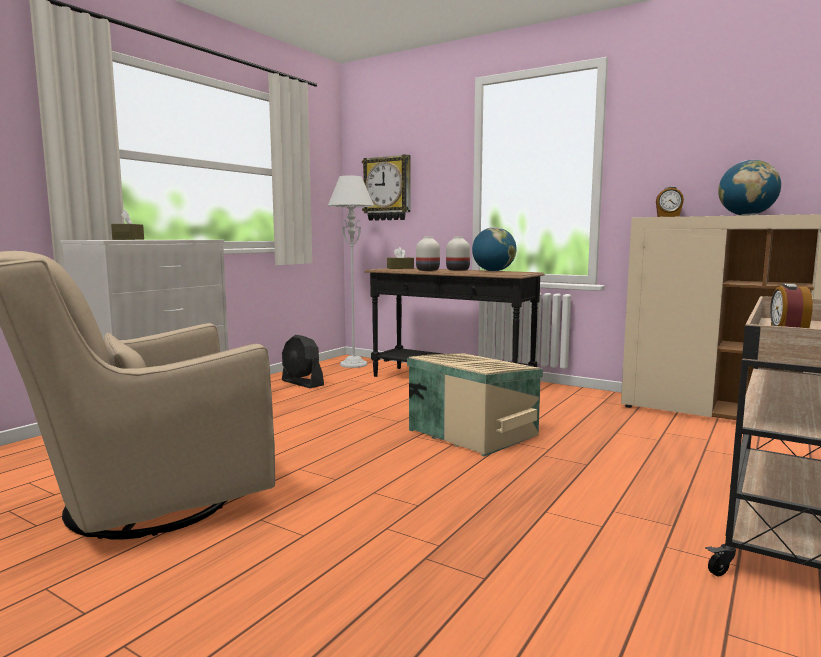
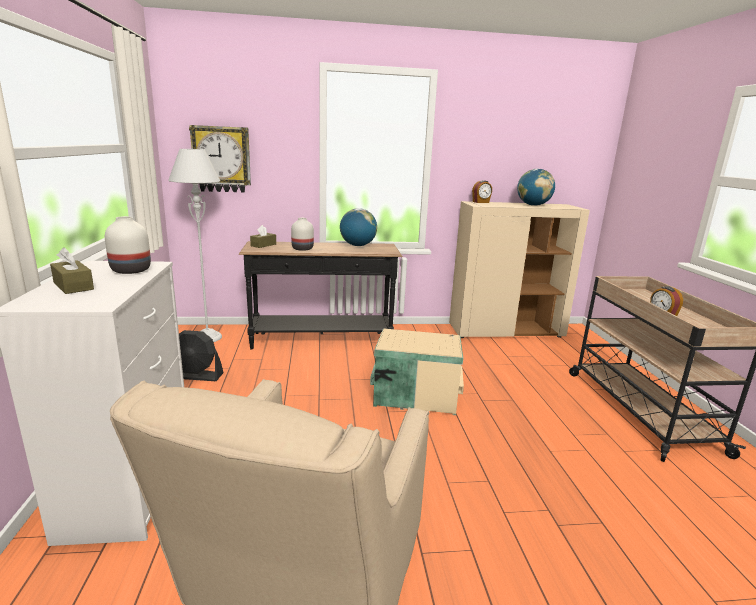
camera: 40 degrees left, 10 degrees up
(457, 270) = (324, 245): white vase -> white vase (131, 270)

